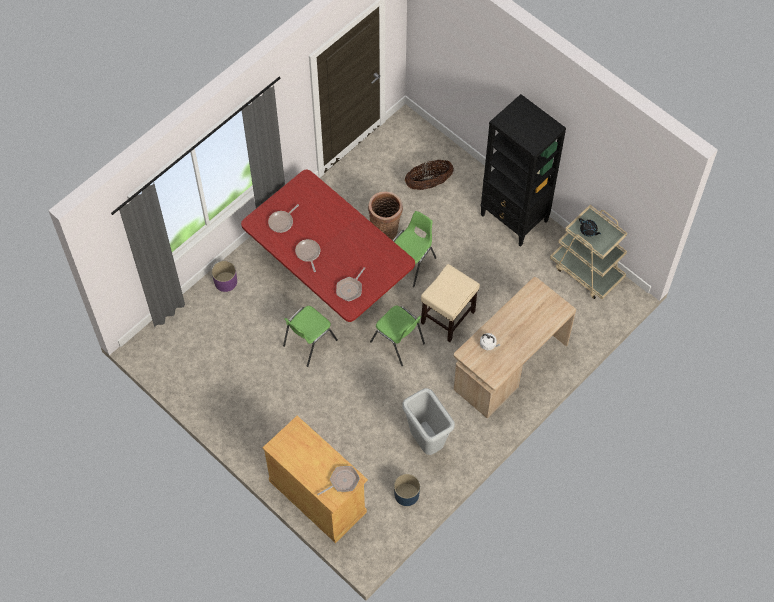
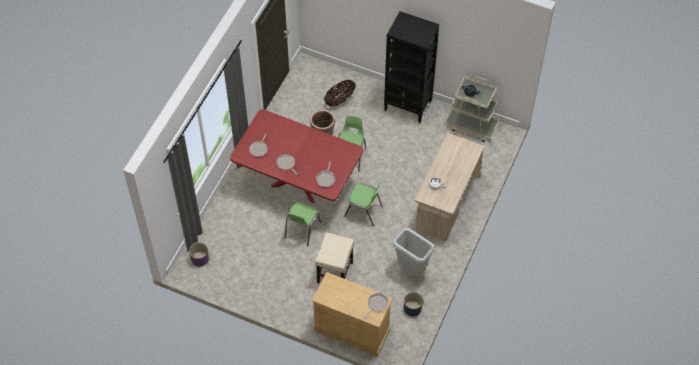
camera: 20 degrees left, 5 degrees down
(225, 281) = (225, 207): purple planter -> purple planter (200, 258)
(448, 316) = (391, 183): beige stool -> beige stool (335, 272)

